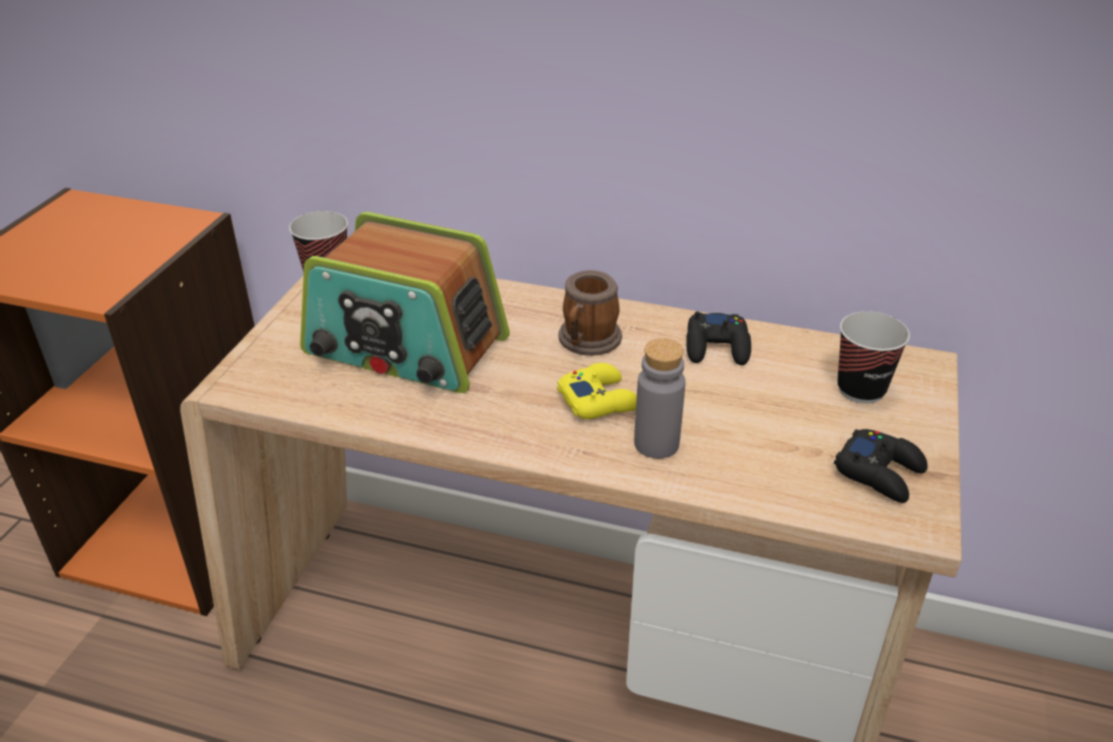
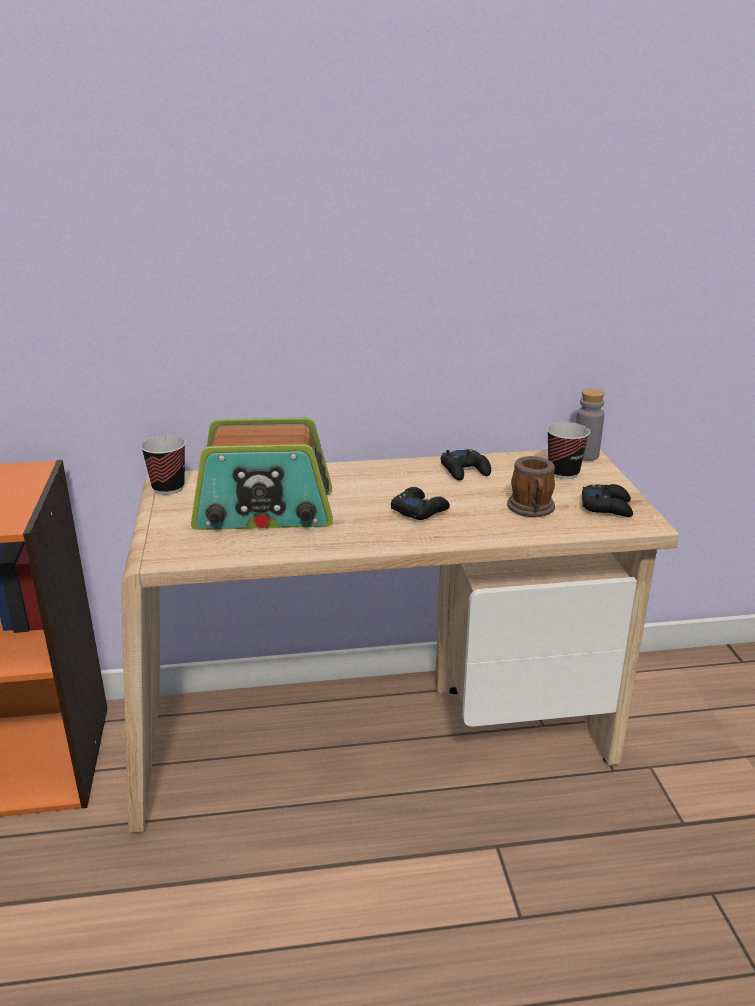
camera: 25 degrees left, 10 degrees down
(587, 342) = (384, 484): mug -> mug (532, 509)
(599, 400) = (419, 510): yellow game controller -> black game controller
(656, 444) = (473, 523): grey bottle -> grey bottle (585, 455)

